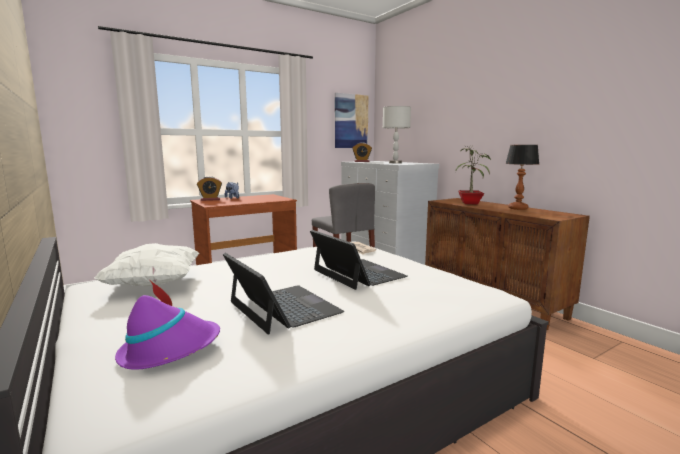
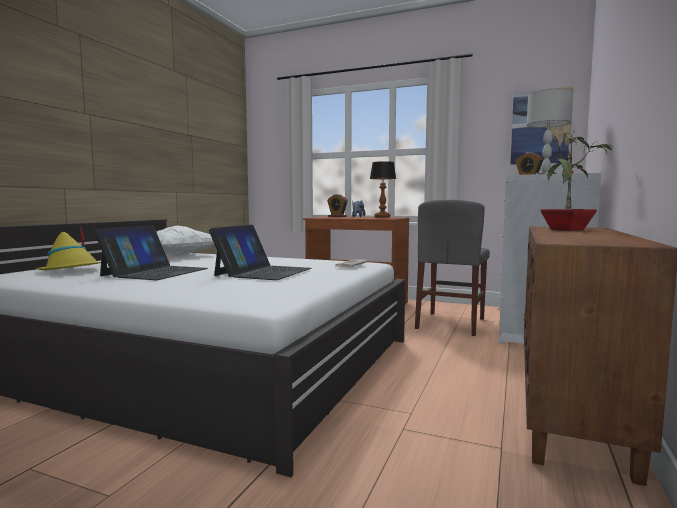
camera: 55 degrees right, 5 degrees down
(170, 349) = (72, 270): purple hat -> yellow hat
(518, 208) = (599, 235): table lamp -> table lamp (382, 217)

